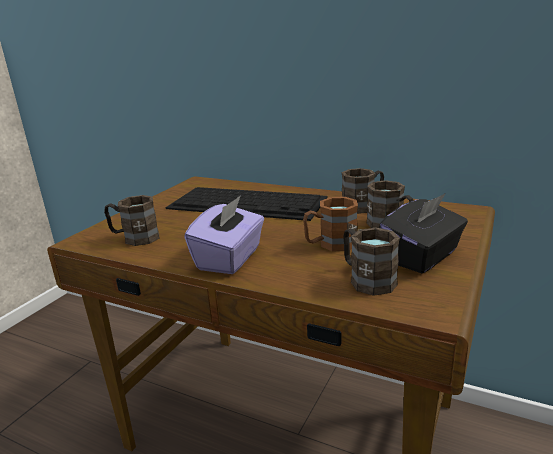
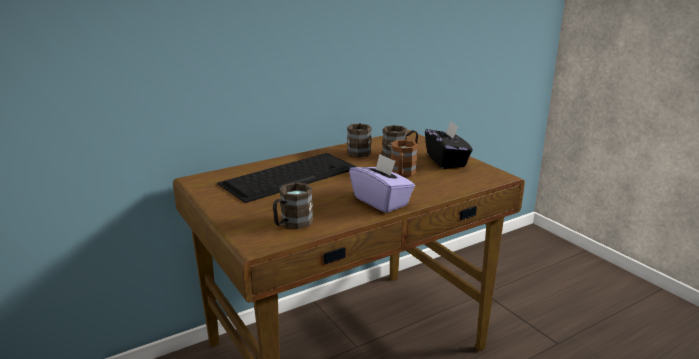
camera: 60 degrees left, 0 degrees up
(366, 279) = (454, 178): brown mug -> none

